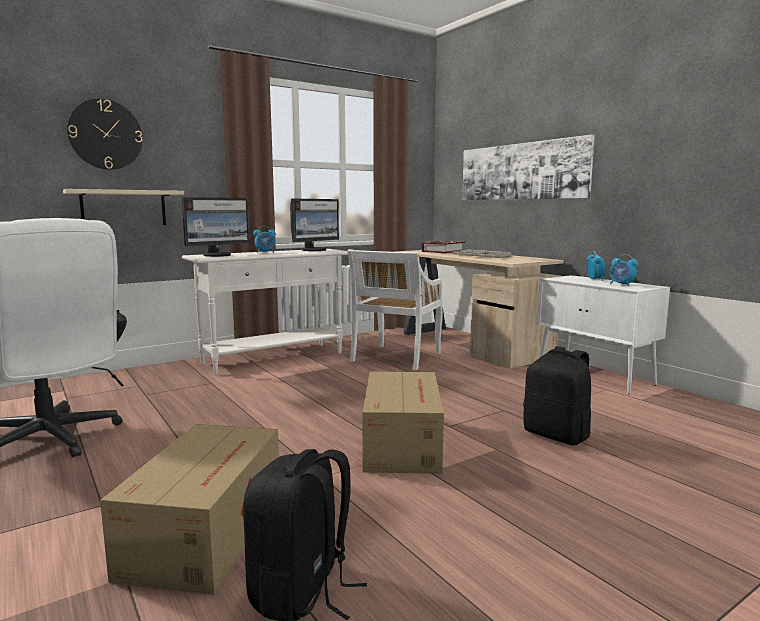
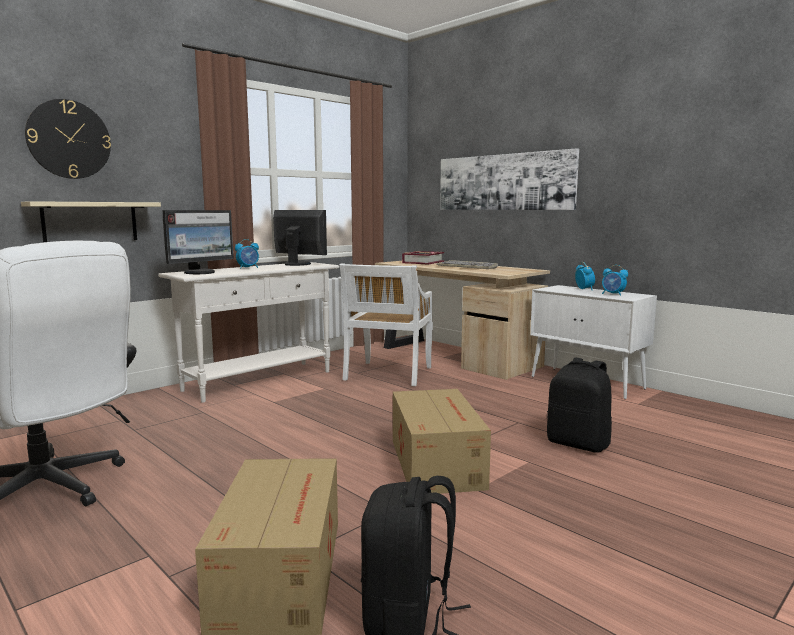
camera: 10 degrees left, 0 degrees up
(315, 250) = (298, 264): monitor -> monitor turned 90 degrees counterclockwise

